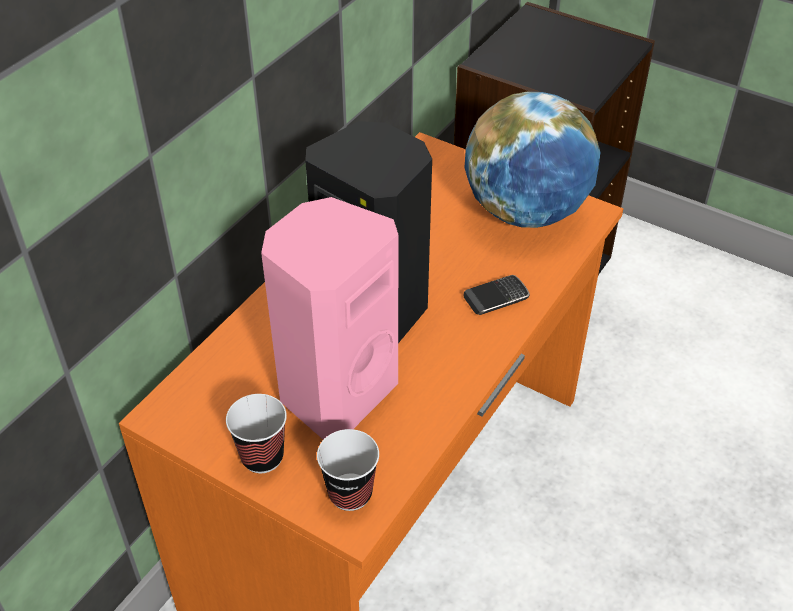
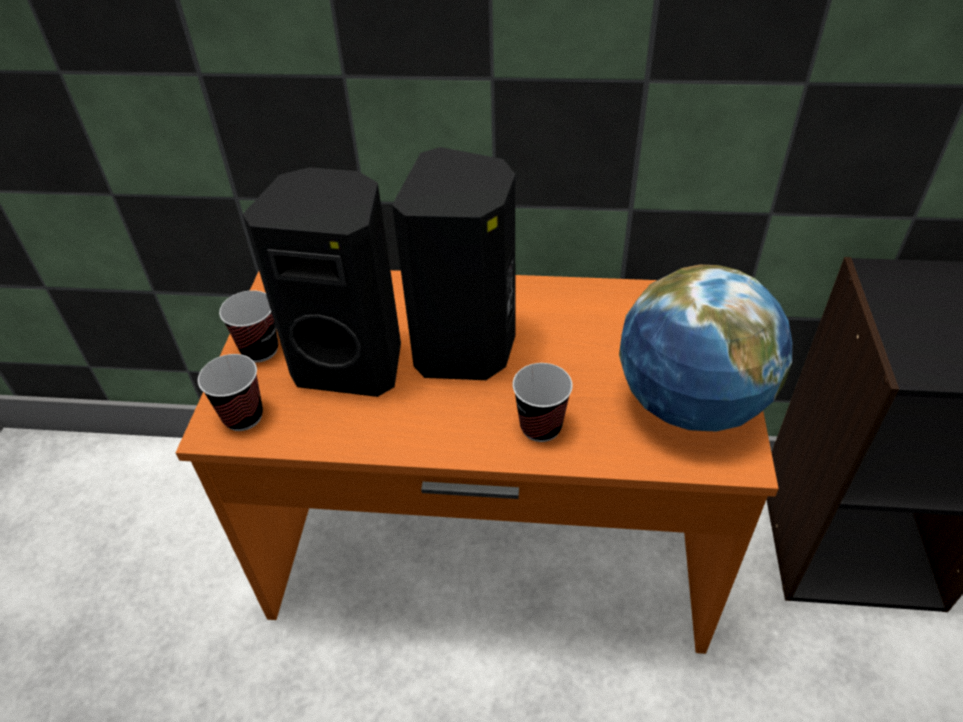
camera: 65 degrees right, 0 degrees up
(335, 391) = (351, 362): pink speaker -> black speaker
(496, 298) = (540, 426): phone -> cup

